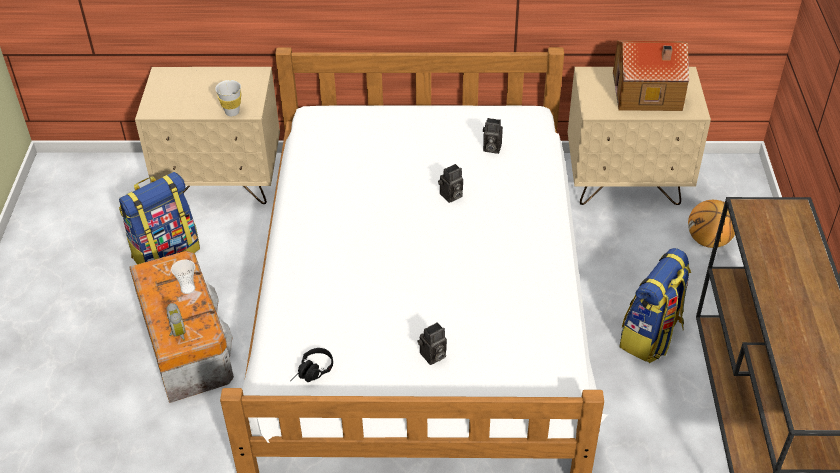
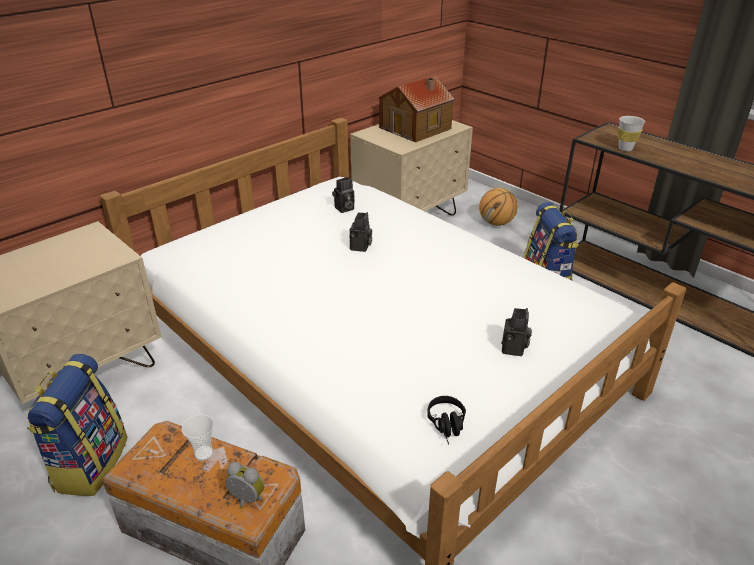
camera: 45 degrees left, 10 degrees down
(232, 112) = (102, 265): white cup -> white cup (625, 149)

